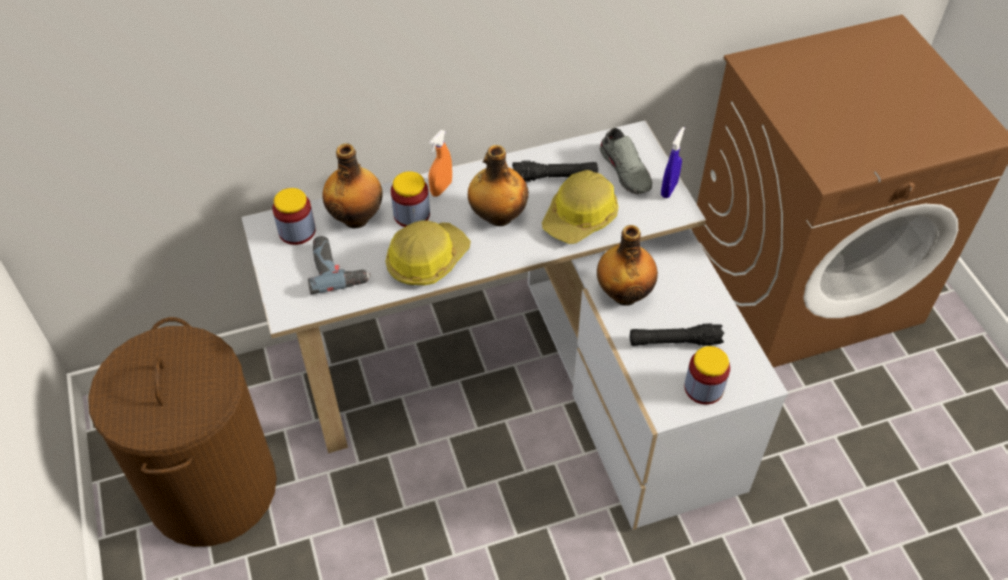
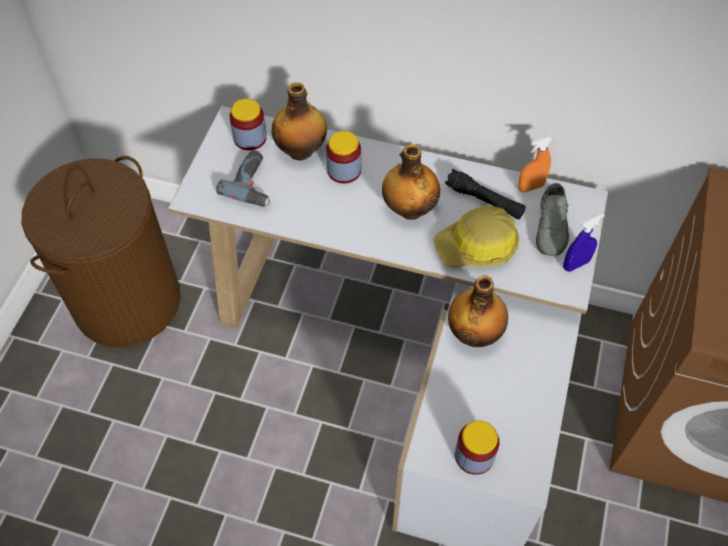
camera: 35 degrees right, 5 degrees up
(426, 259) = (324, 214): hard hat -> none
(441, 188) = (384, 161): orange spray bottle -> orange spray bottle (530, 187)
(674, 342) = (483, 400): black flashlight -> none

